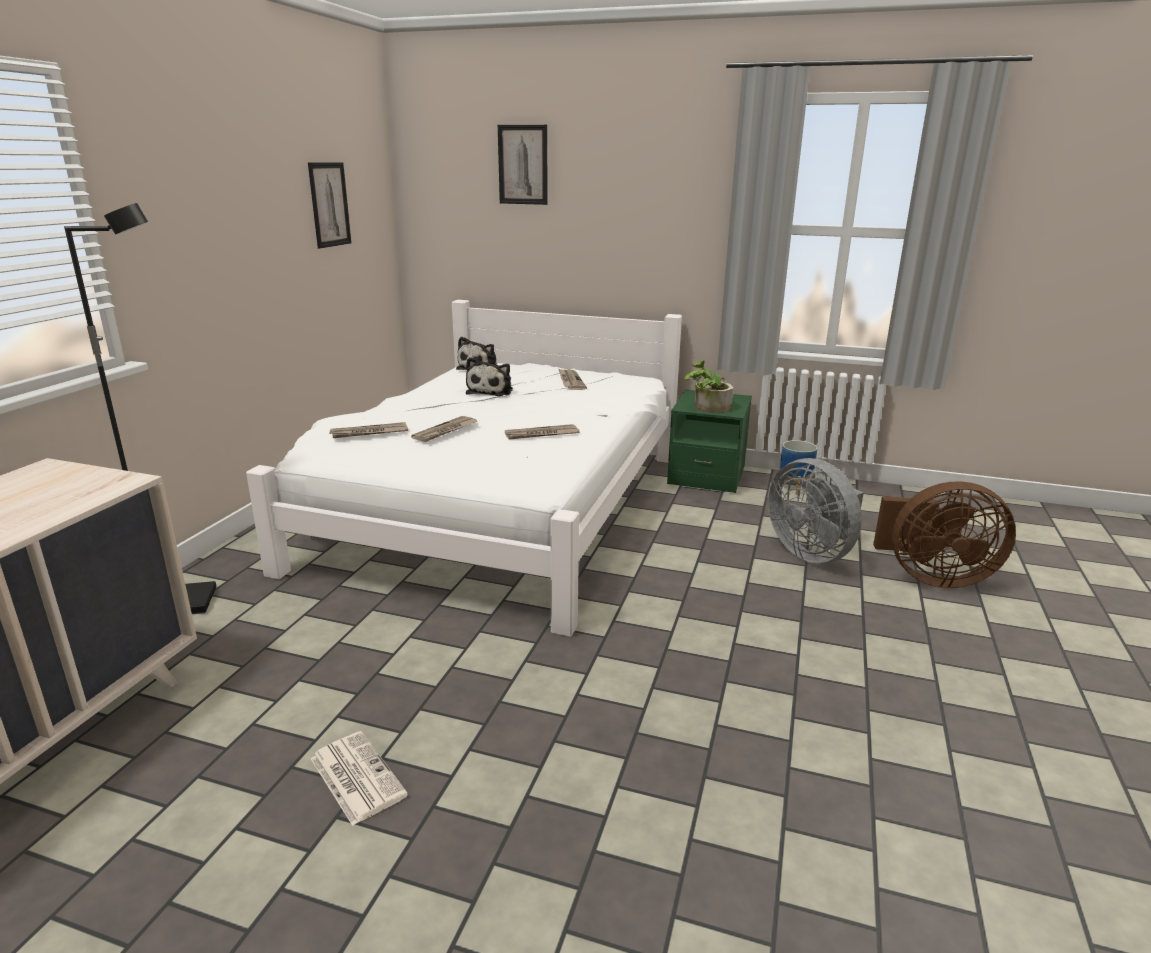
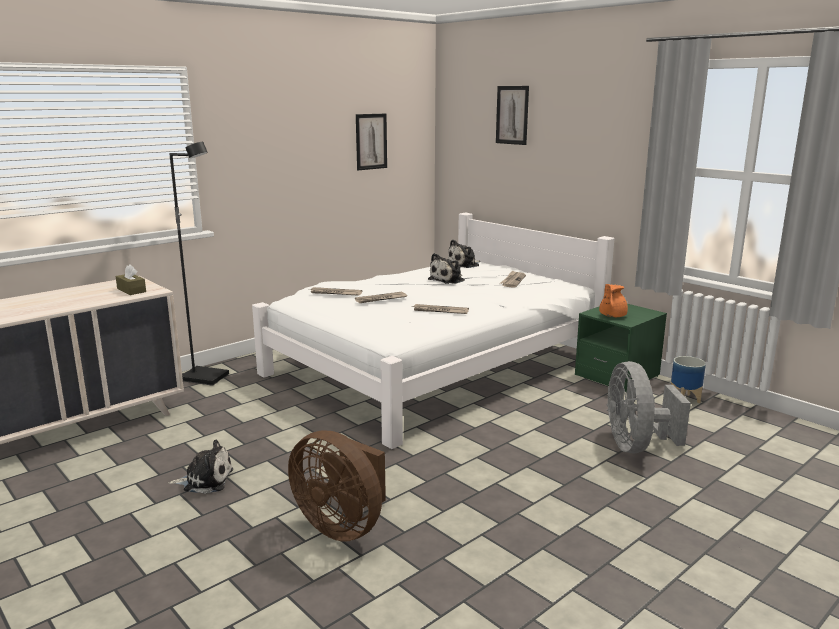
camera: 30 degrees right, 5 degrees down
(74, 488) = (131, 290): none -> brown tissue box
(356, 776) = (205, 480): newspaper -> plush toy
(707, 407) = (611, 315): potted plant -> orange teapot
(932, 577) = (724, 488): brown fan -> brown fan (342, 526)

